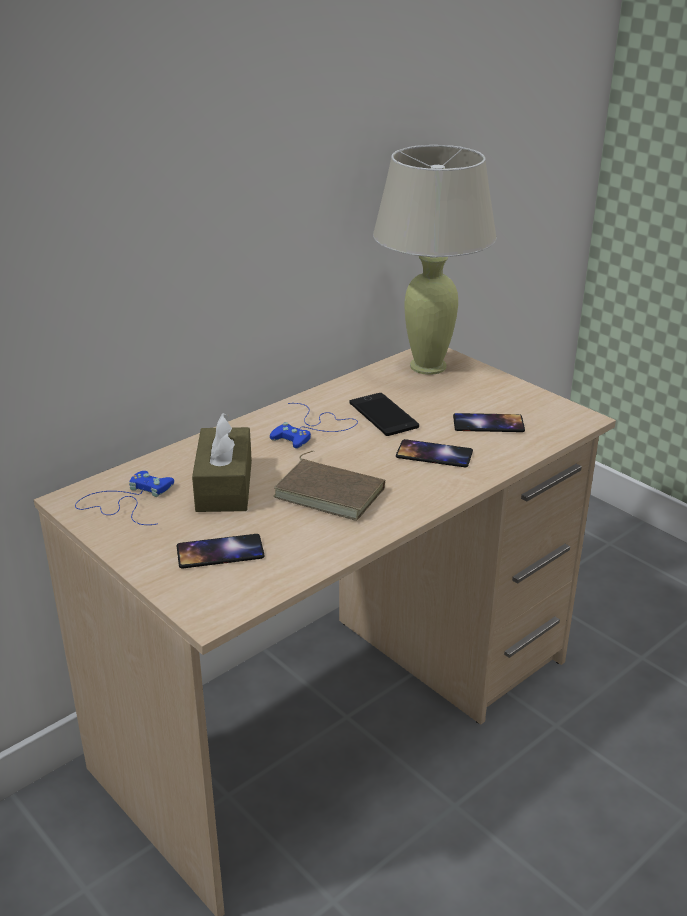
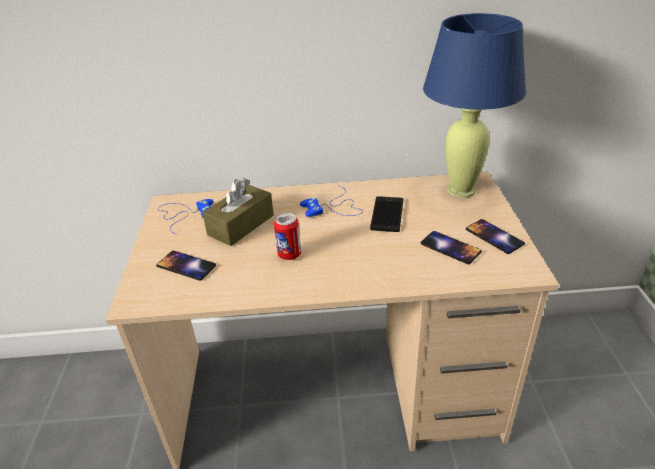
camera: 40 degrees right, 5 degrees up
(331, 492) = (289, 255): brown book -> can
(427, 366) = (460, 190): beige table lamp -> blue table lamp
(434, 454) = (384, 255): phone -> phone (494, 237)

